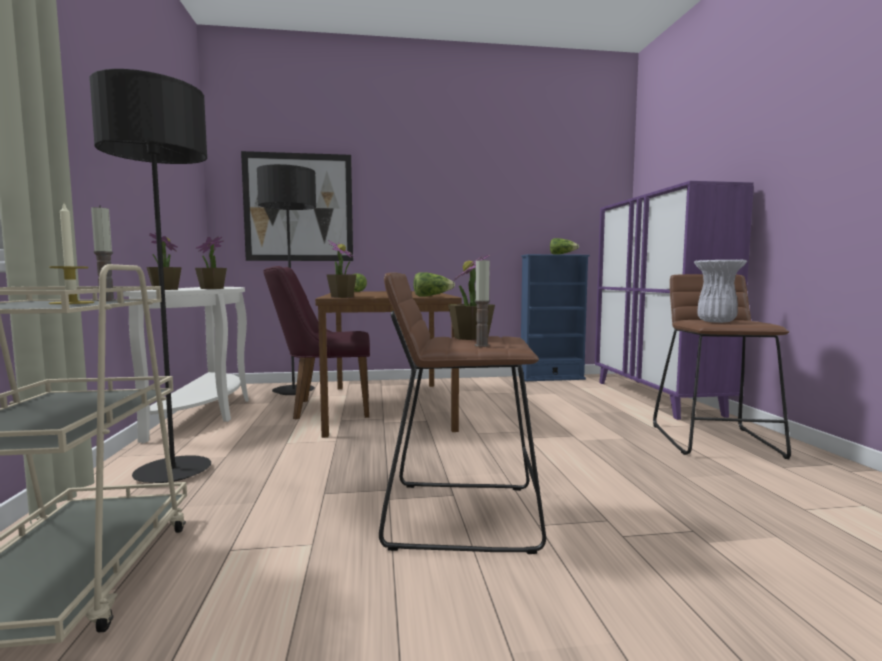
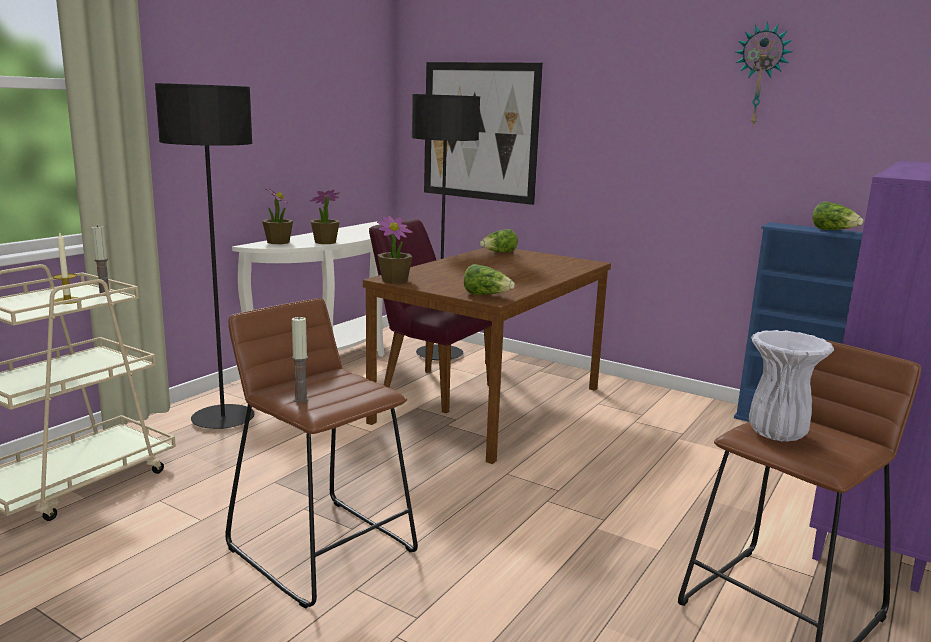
camera: 40 degrees right, 10 degrees up
(471, 338) = (344, 382): potted plant -> none
(503, 167) = (761, 75): none -> wall clock

